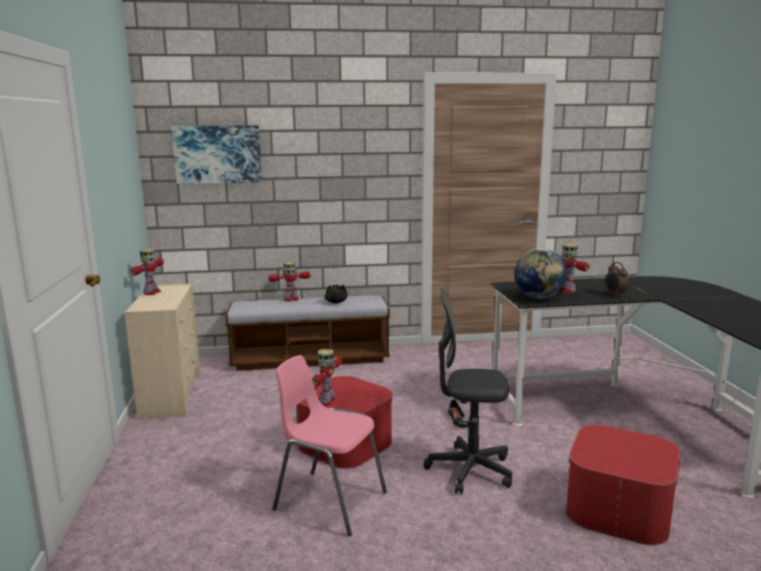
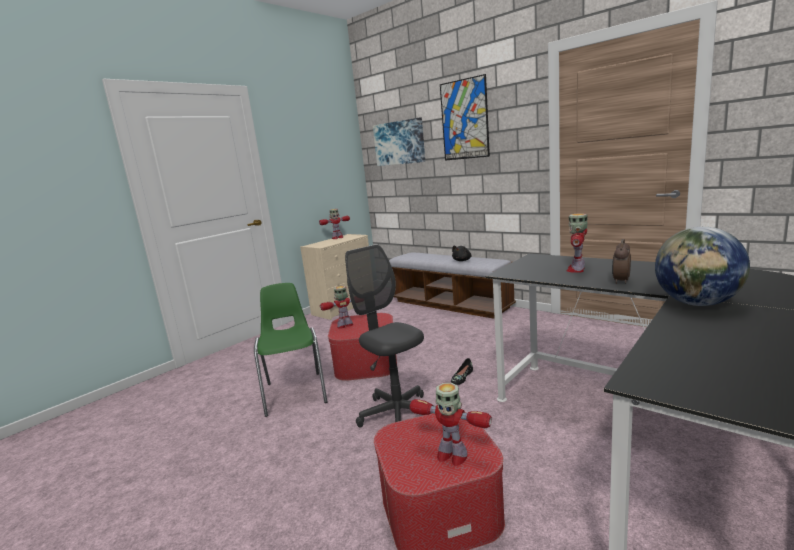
camera: 50 degrees right, 0 degrees up
(290, 299) = (440, 255): toy robot -> toy robot (451, 455)
(323, 136) = (464, 119): none -> picture
(329, 501) = (295, 393): pink chair -> green chair
(539, 297) = (527, 271): globe -> globe (697, 303)

